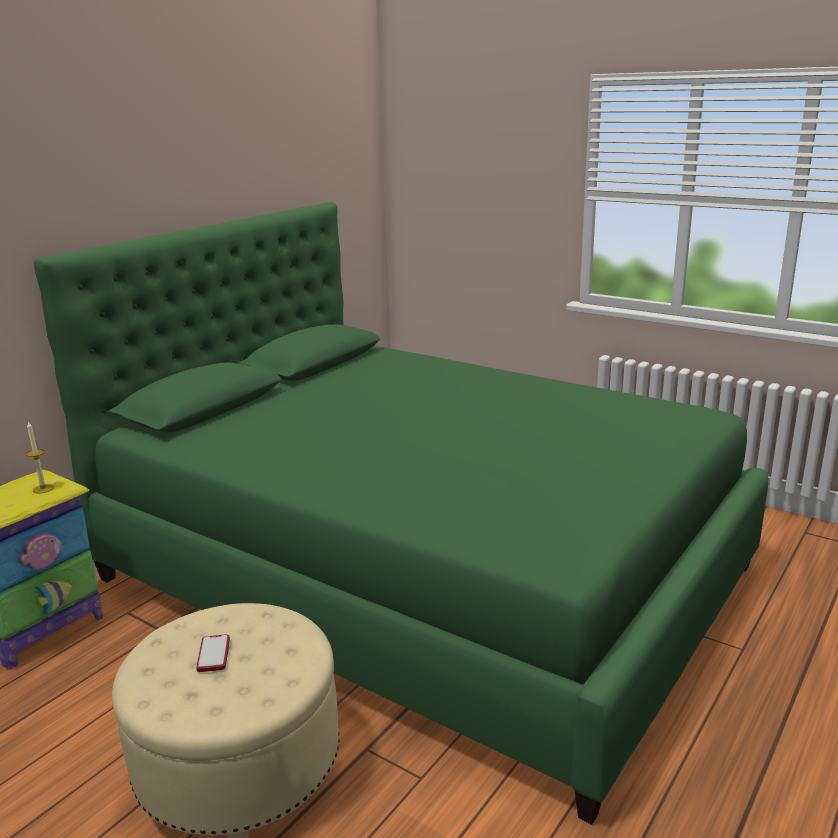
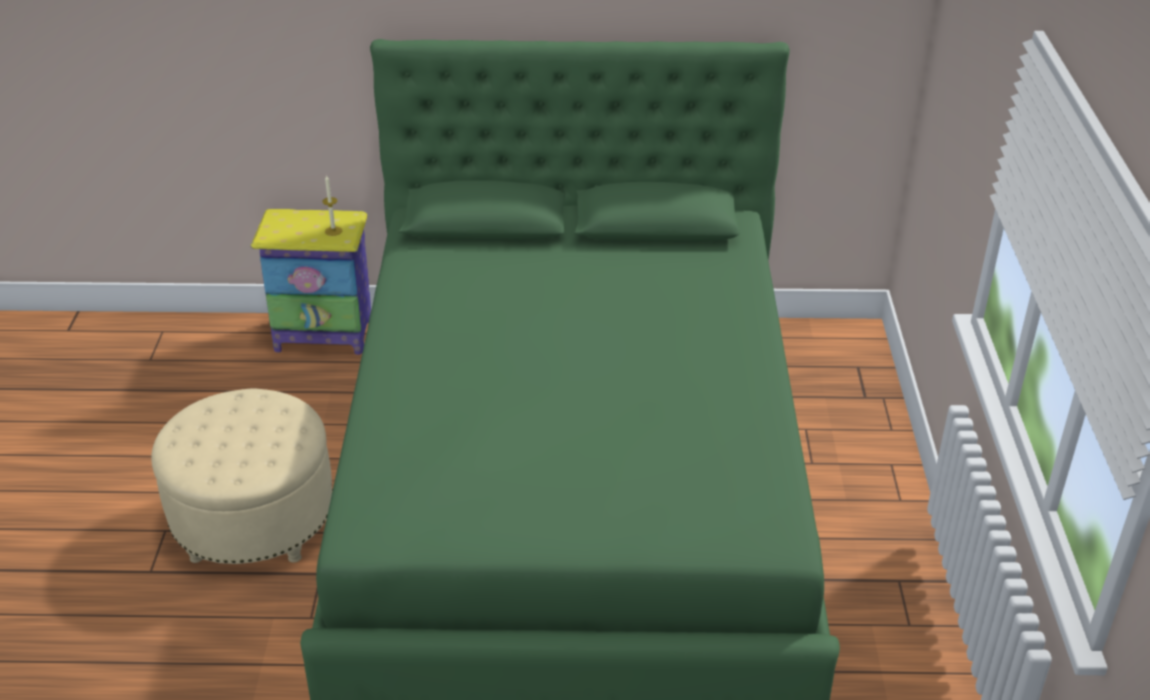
camera: 55 degrees right, 15 degrees up
(213, 654) = (238, 429): phone -> none

